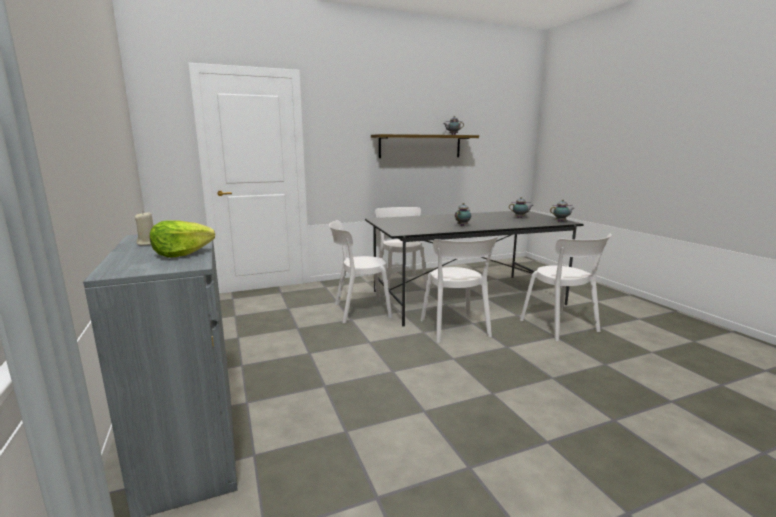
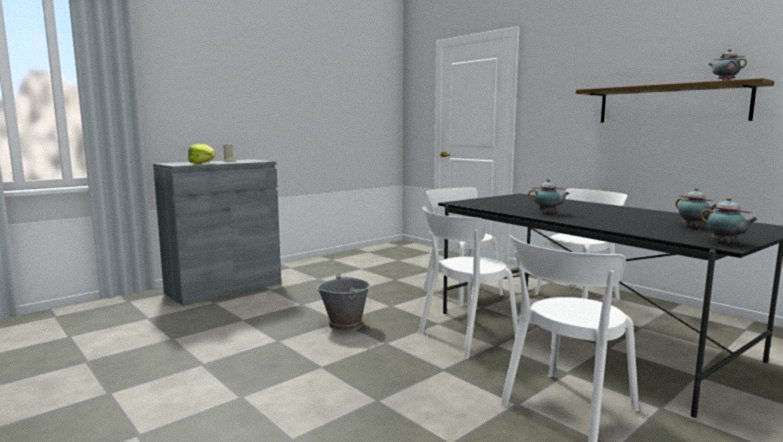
camera: 70 degrees right, 5 degrees down
(402, 369) = (345, 324): none -> grey bucket

